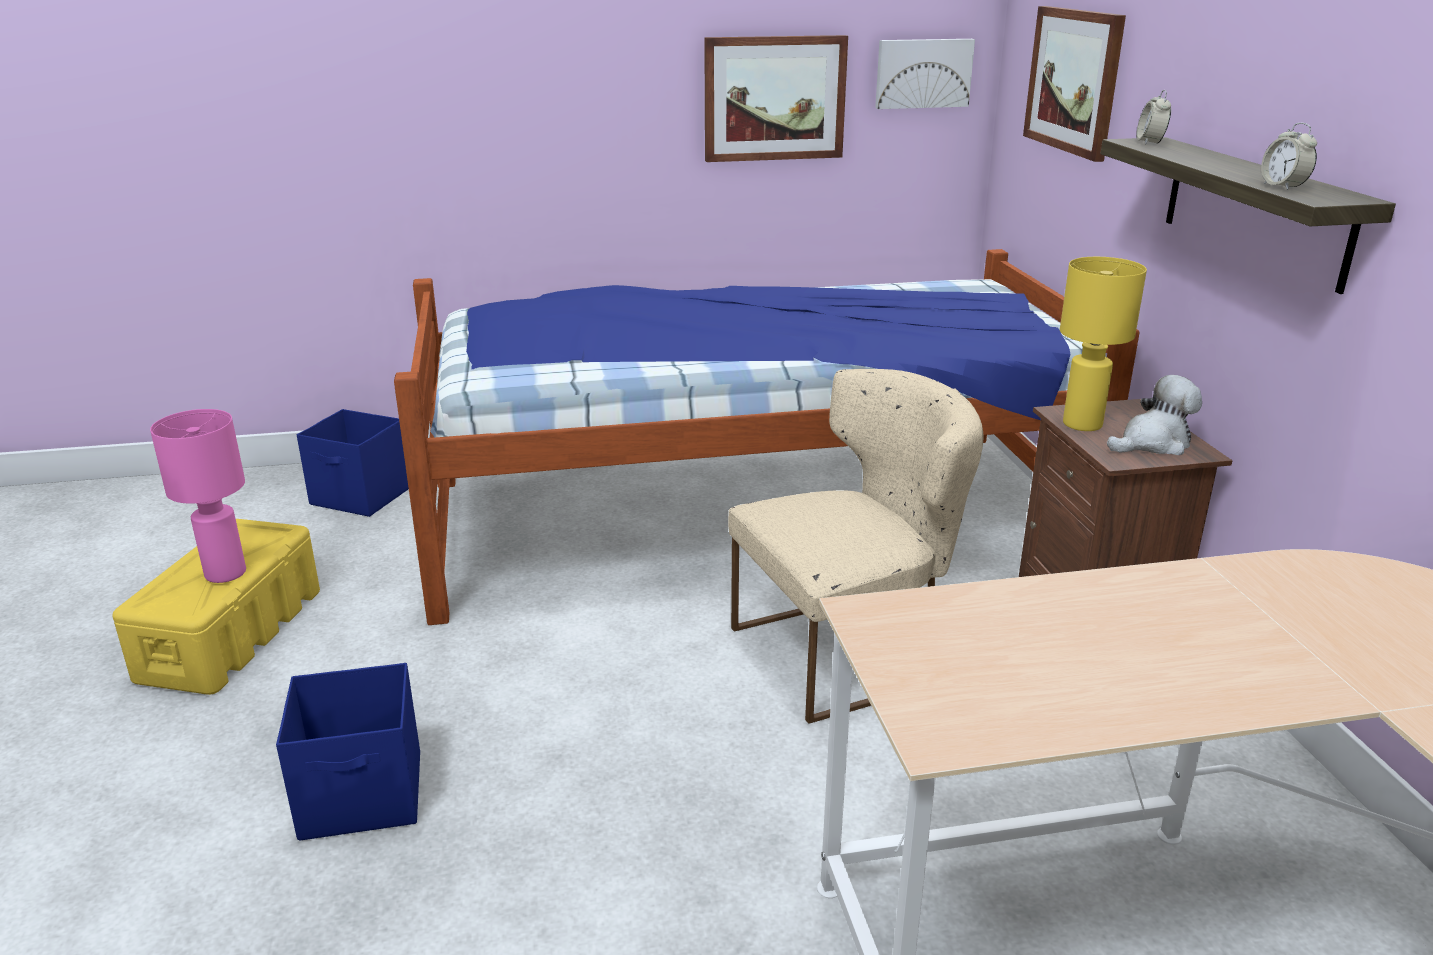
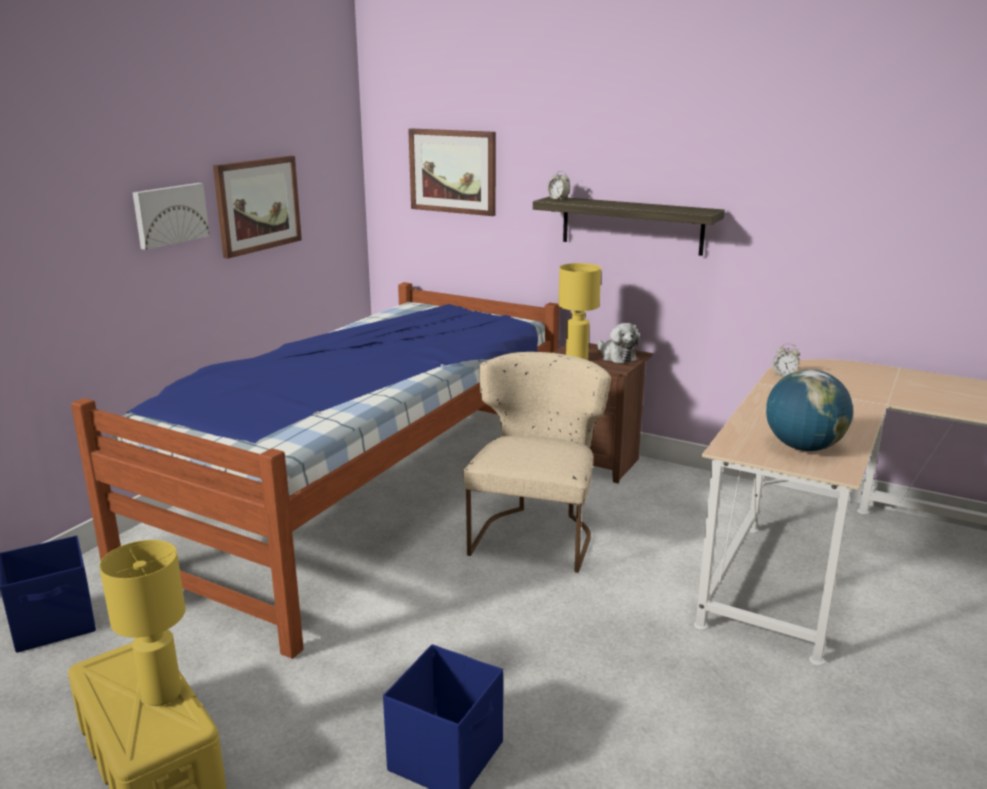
camera: 50 degrees left, 5 degrees down
(227, 573) = (162, 693): pink table lamp -> yellow table lamp
(923, 73) = (330, 176): picture -> picture (170, 214)
(991, 675) = (803, 447): none -> globe
(1153, 443) = (616, 356): plush toy -> plush toy turned 135 degrees clockwise
(1283, 187) = (675, 209): alarm clock -> alarm clock (784, 375)

